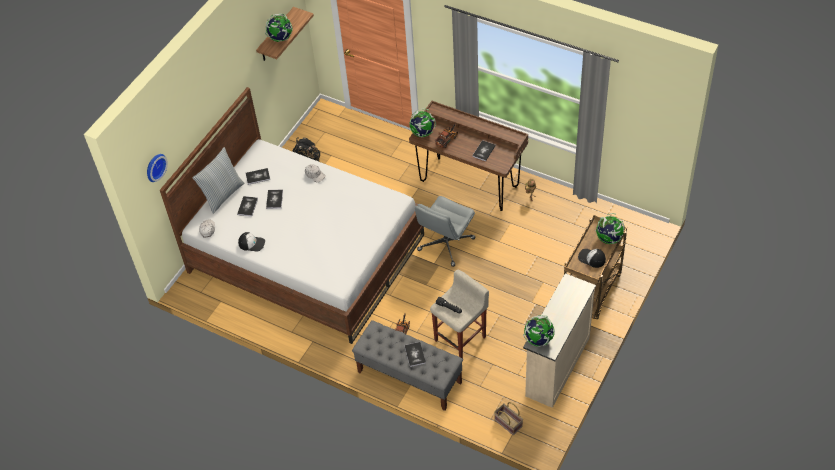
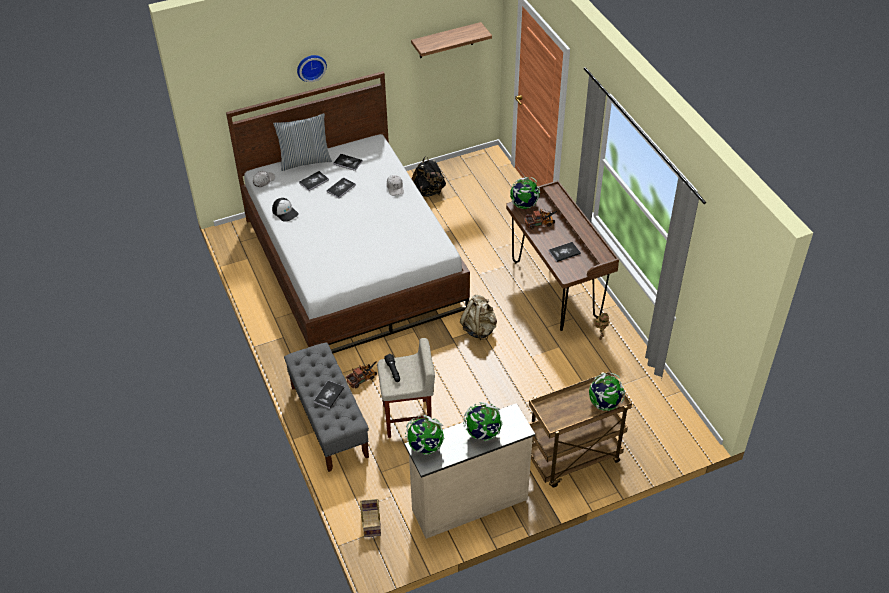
camera: 35 degrees right, 5 degrees down
(154, 167) = (228, 86): wall clock -> wall clock (311, 67)
(280, 38) = (441, 41): globe -> globe (482, 433)
(446, 245) = (479, 329): grey office chair -> beige backpack
(591, 258) = (567, 411): cap -> none

